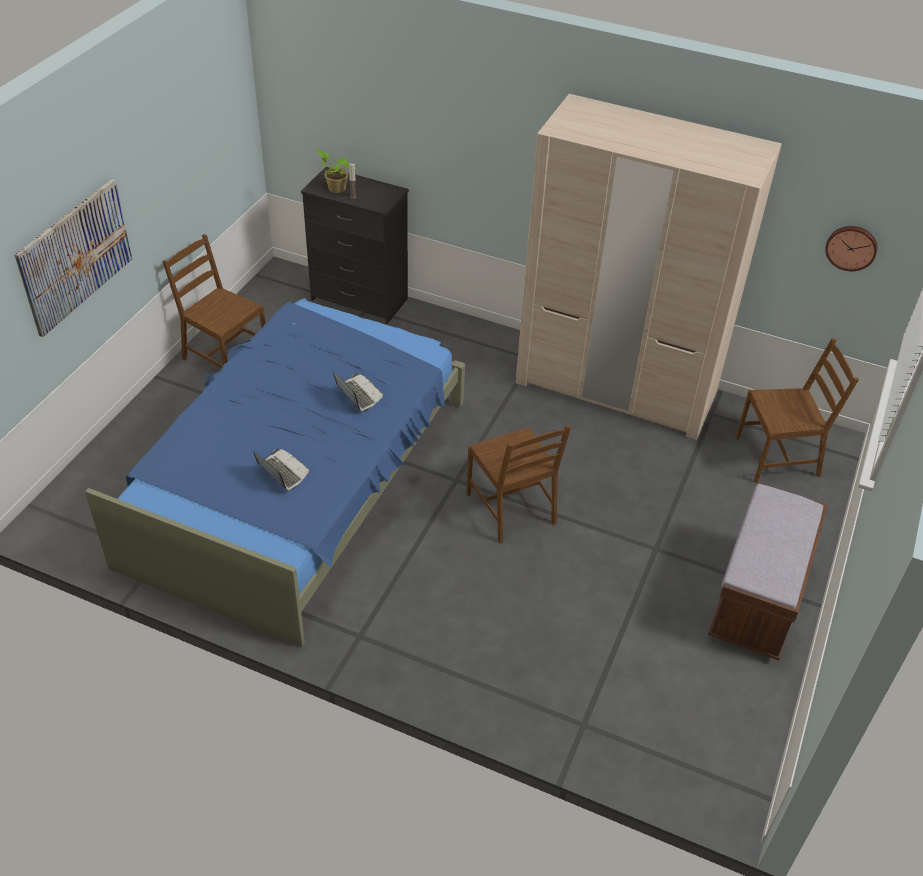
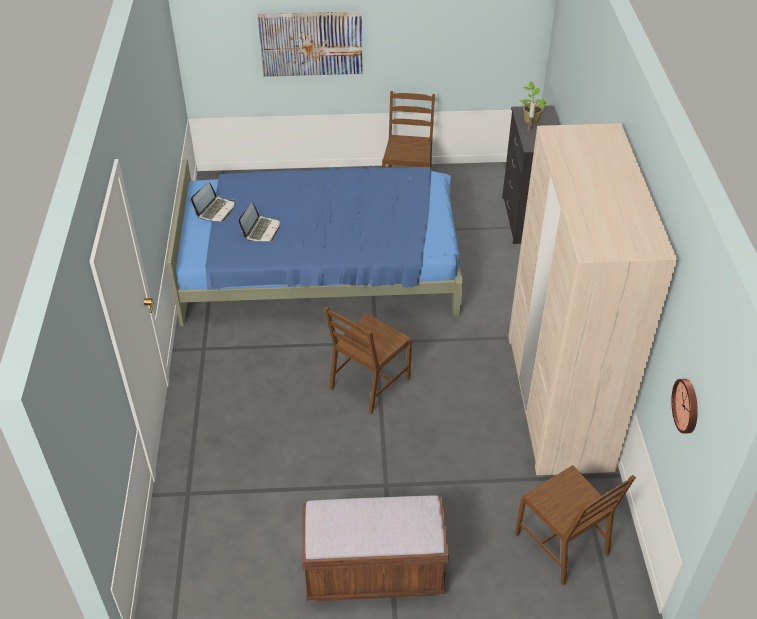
camera: 65 degrees right, 0 degrees up
(358, 395) = (359, 233): laptop -> laptop (215, 210)

